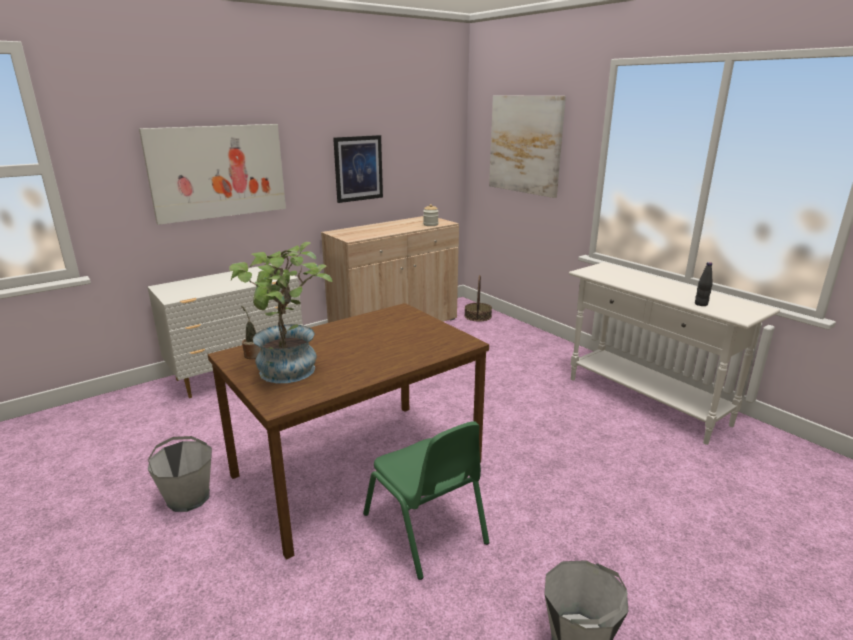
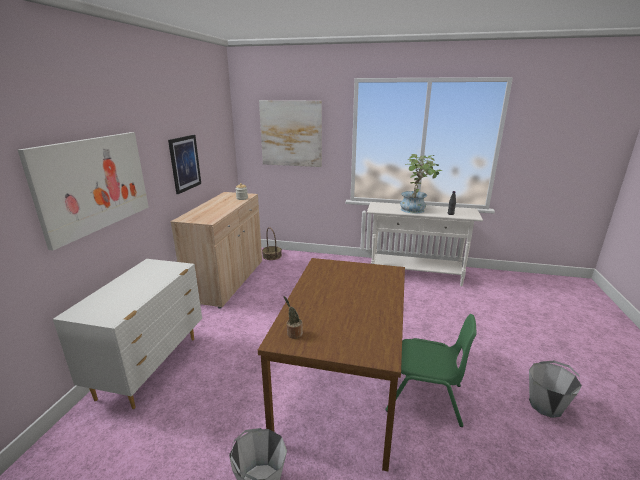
camera: 40 degrees left, 0 degrees up
(289, 374) = (346, 334): potted plant -> potted plant (416, 210)

